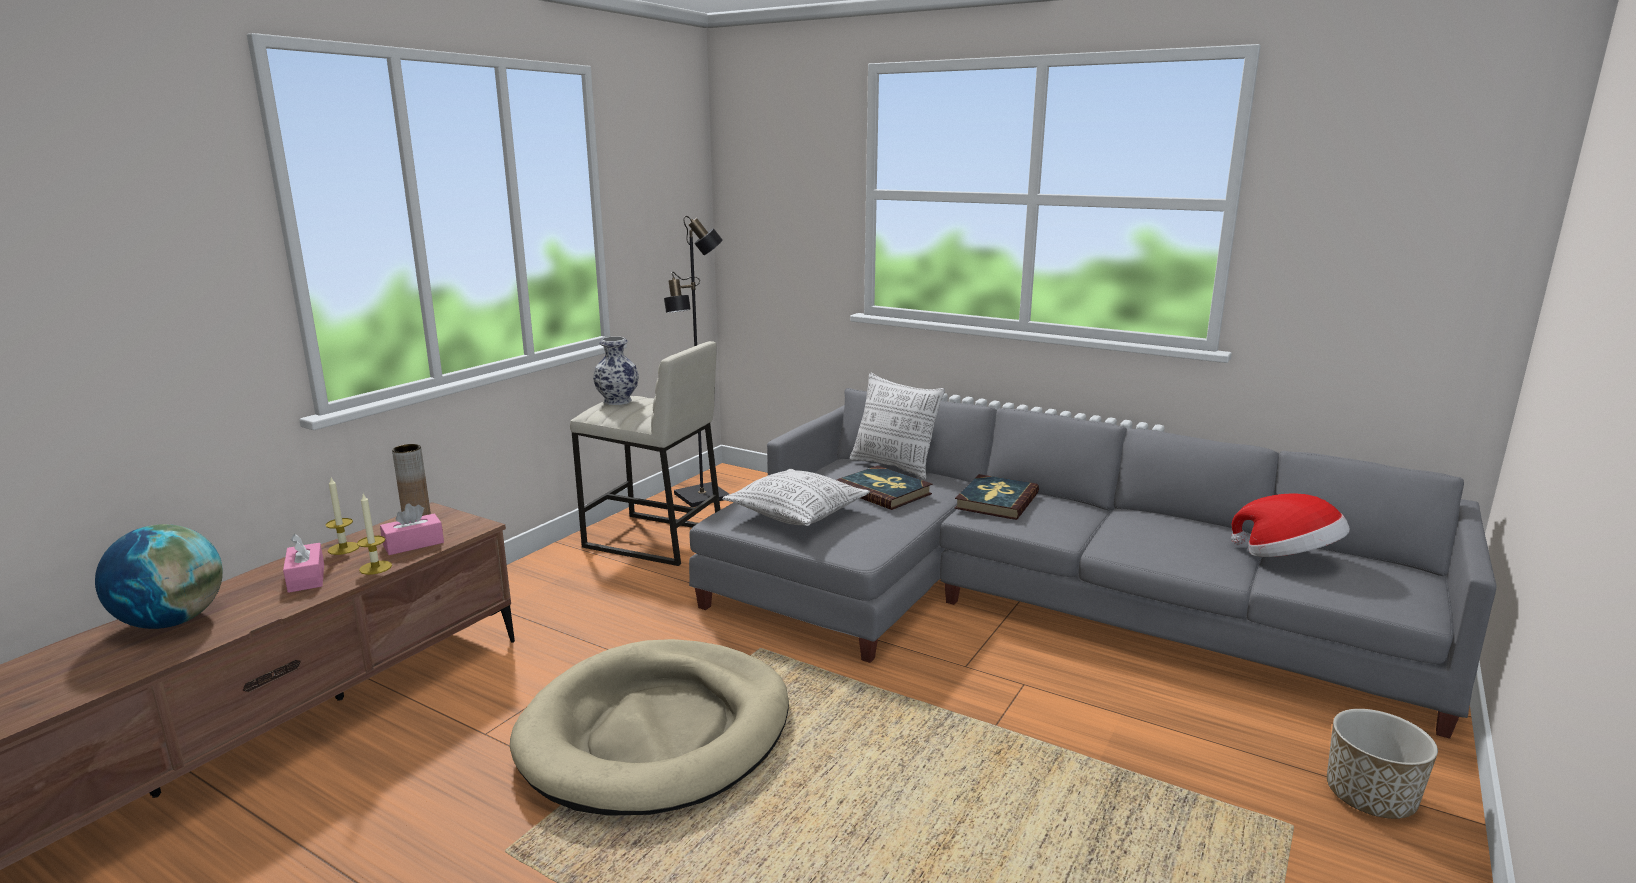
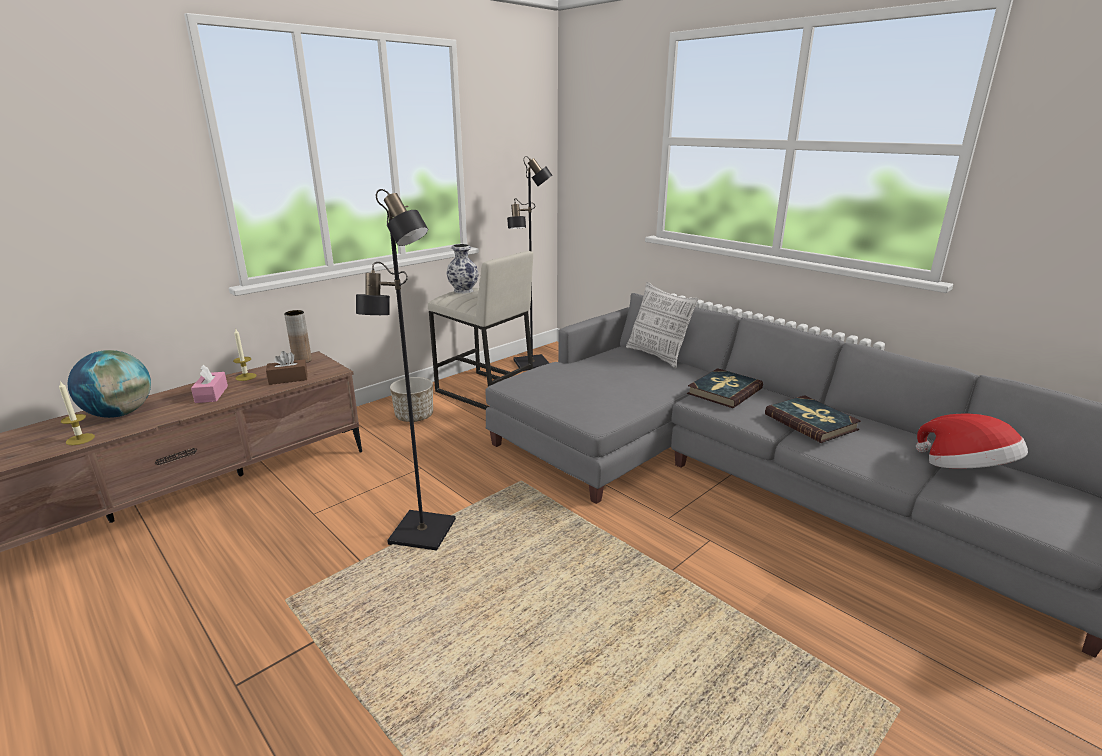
camera: 15 degrees right, 5 degrees up
(375, 567) = (255, 392): candle -> candle (80, 439)
(413, 544) = (288, 379): pink tissue box -> brown tissue box
(657, 732) = (422, 532): beige dog bed -> black floor lamp
(797, 513) = (564, 385): pillow -> none
(883, 492) = (637, 374): book -> book (811, 422)
(1369, 797) = (987, 698): planter -> planter (414, 416)

